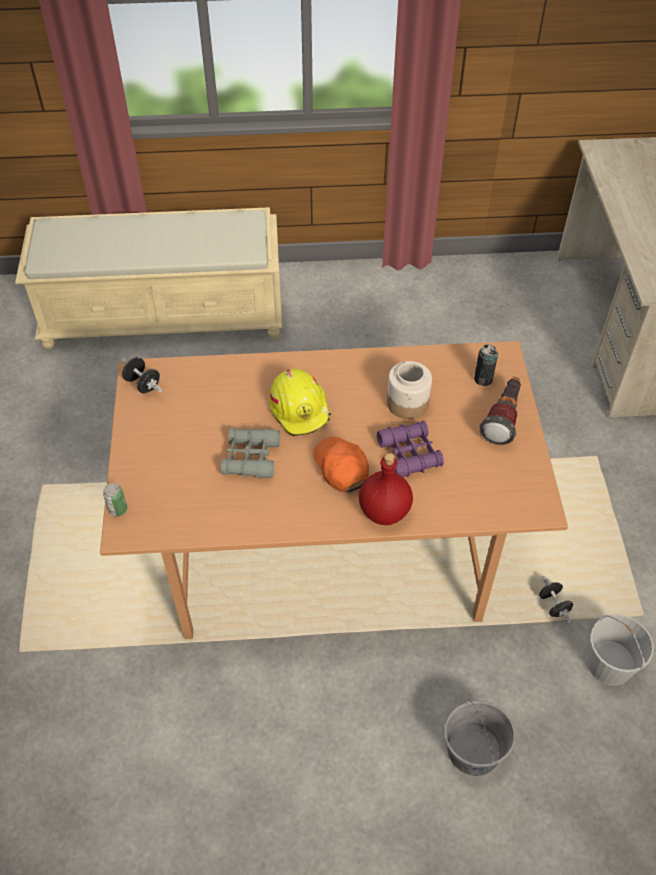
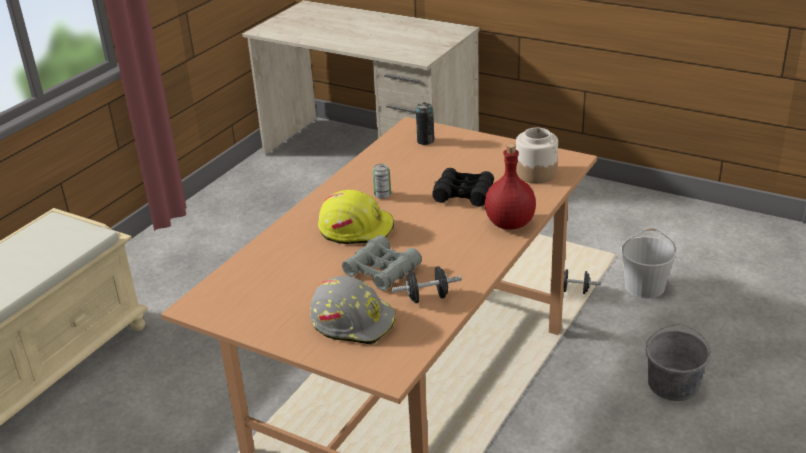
camera: 55 degrees left, 20 degrees down
(118, 509) = (357, 369): can -> can (382, 195)
(143, 384) = (215, 307): black dumbbell -> black dumbbell (427, 297)
(174, 475) = (353, 321): none -> grey hard hat
(341, 468) = (443, 229): orange cap -> none
(408, 402) = (411, 178): jar -> jar (536, 173)
(409, 454) = (463, 194): purple binoculars -> black binoculars
(503, 418) = (472, 146): flashlight -> none

